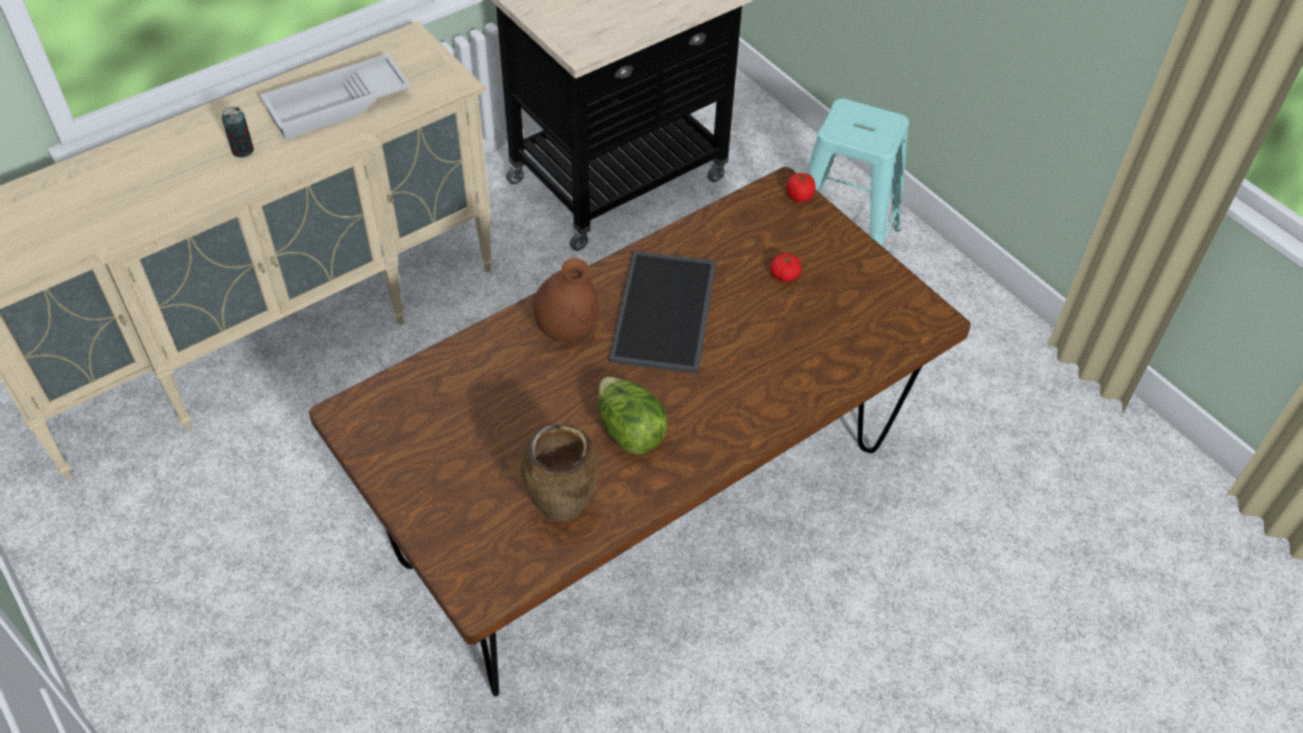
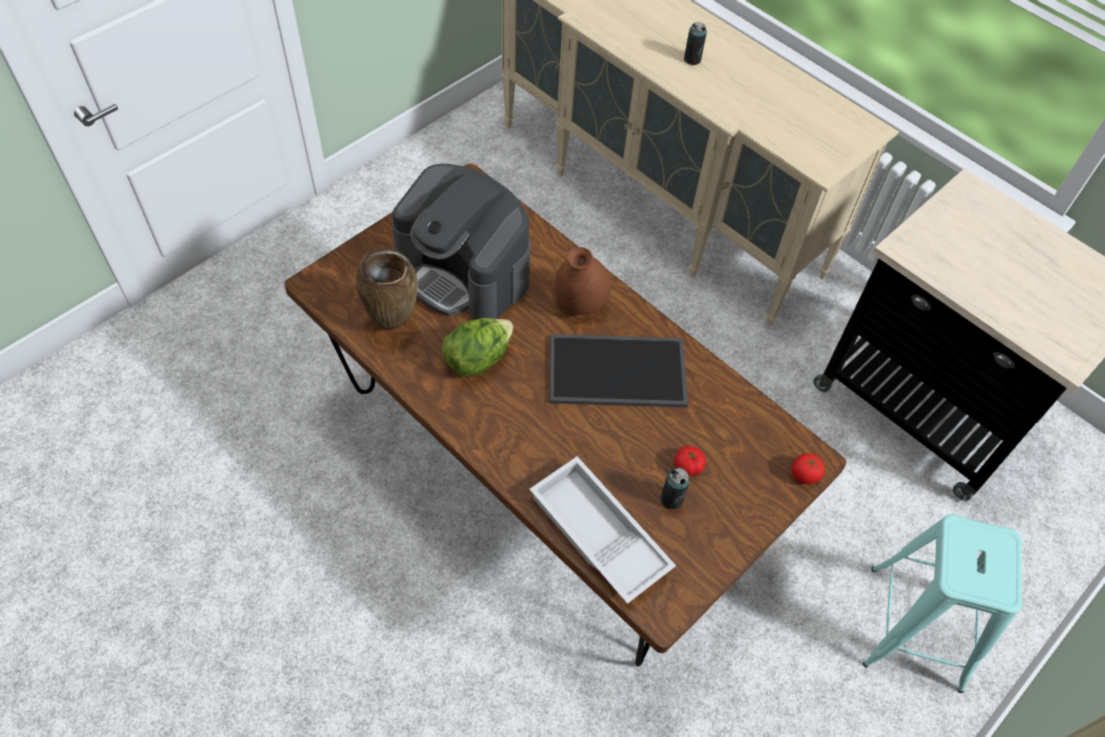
camera: 80 degrees right, 5 degrees up
(338, 106) = (764, 101): white tray -> white tray (596, 535)
(496, 432) = (465, 272): none -> coffee machine
(820, 294) = (671, 499): none -> can

